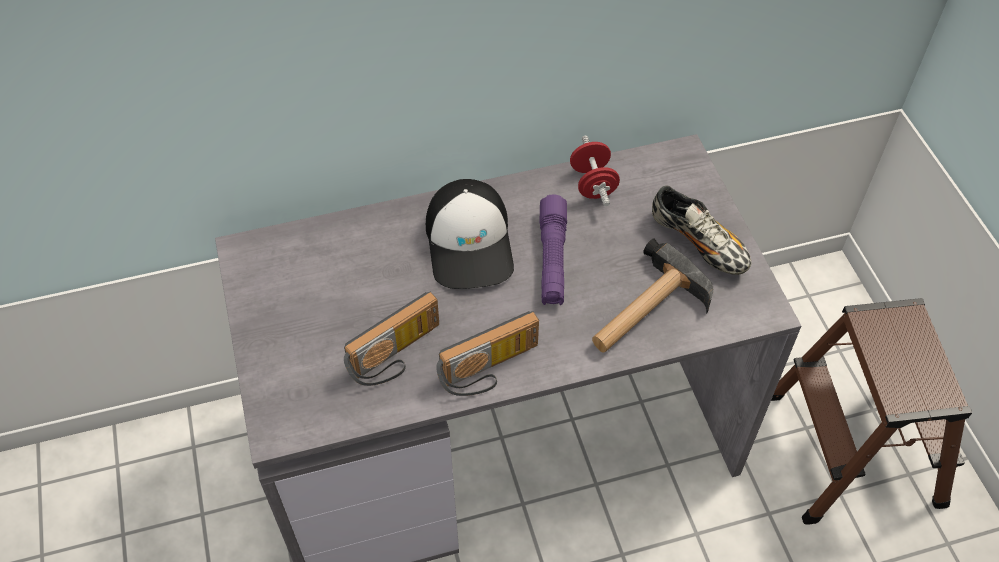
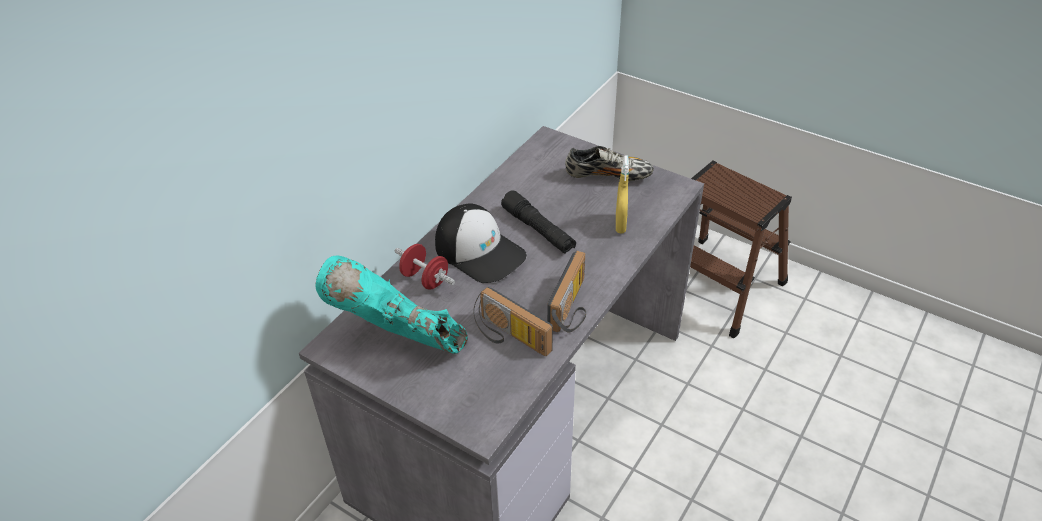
camera: 40 degrees left, 10 degrees down
(302, 287) = (399, 341): none -> turquoise boot
(397, 356) = (509, 337): radio -> radio turned 120 degrees clockwise
(552, 258) = (538, 230): purple flashlight -> black flashlight
(593, 184) = (515, 180): red dumbbell -> red dumbbell (425, 279)
(645, 311) = (620, 224): hammer -> yellow spray bottle

